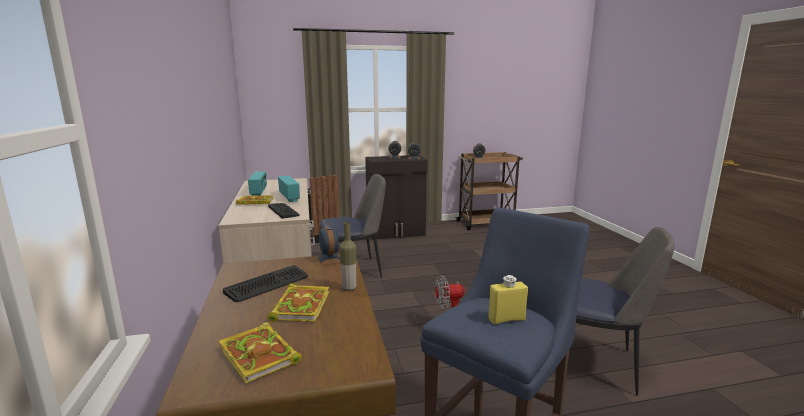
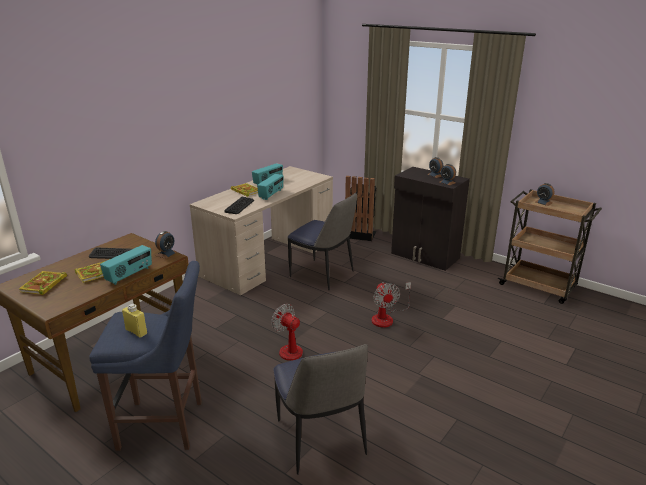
camera: 50 degrees right, 10 degrees up
(349, 288) = (129, 275): bottle -> radio
(455, 274) = (387, 317): none -> fan

